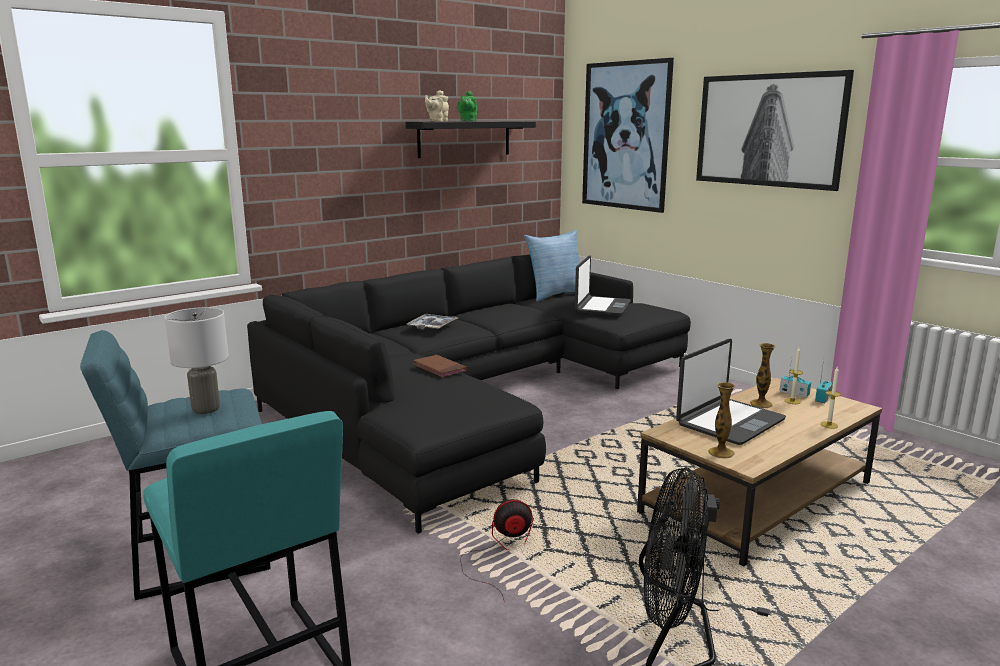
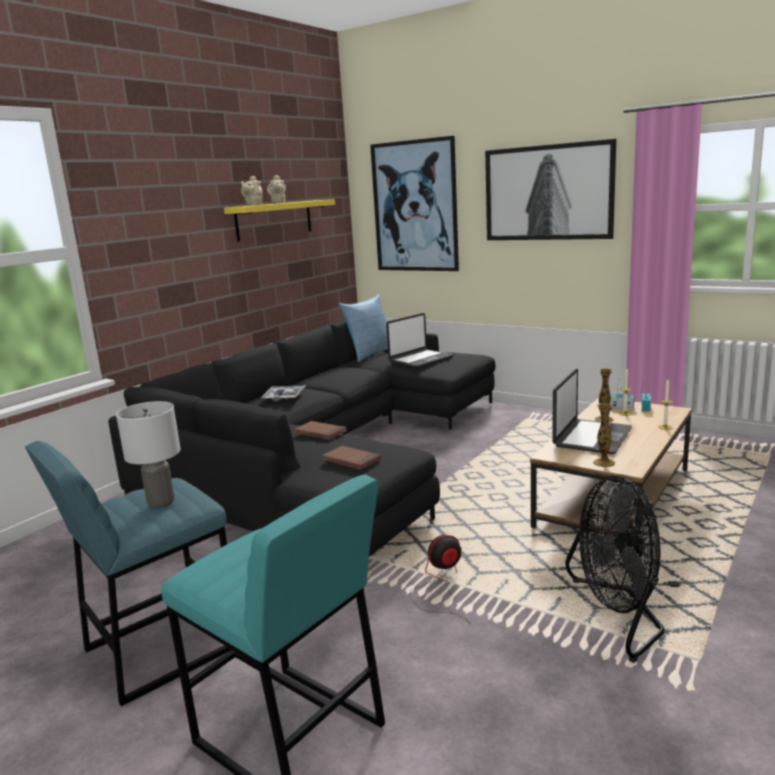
camera: 15 degrees left, 0 degrees up
(446, 402) = (351, 460): none -> brown book
(464, 139) = (274, 220): black shelf -> yellow shelf
(467, 121) = (278, 203): green teapot -> beige teapot
(602, 307) = (420, 359): laptop -> laptop turned 45 degrees clockwise

